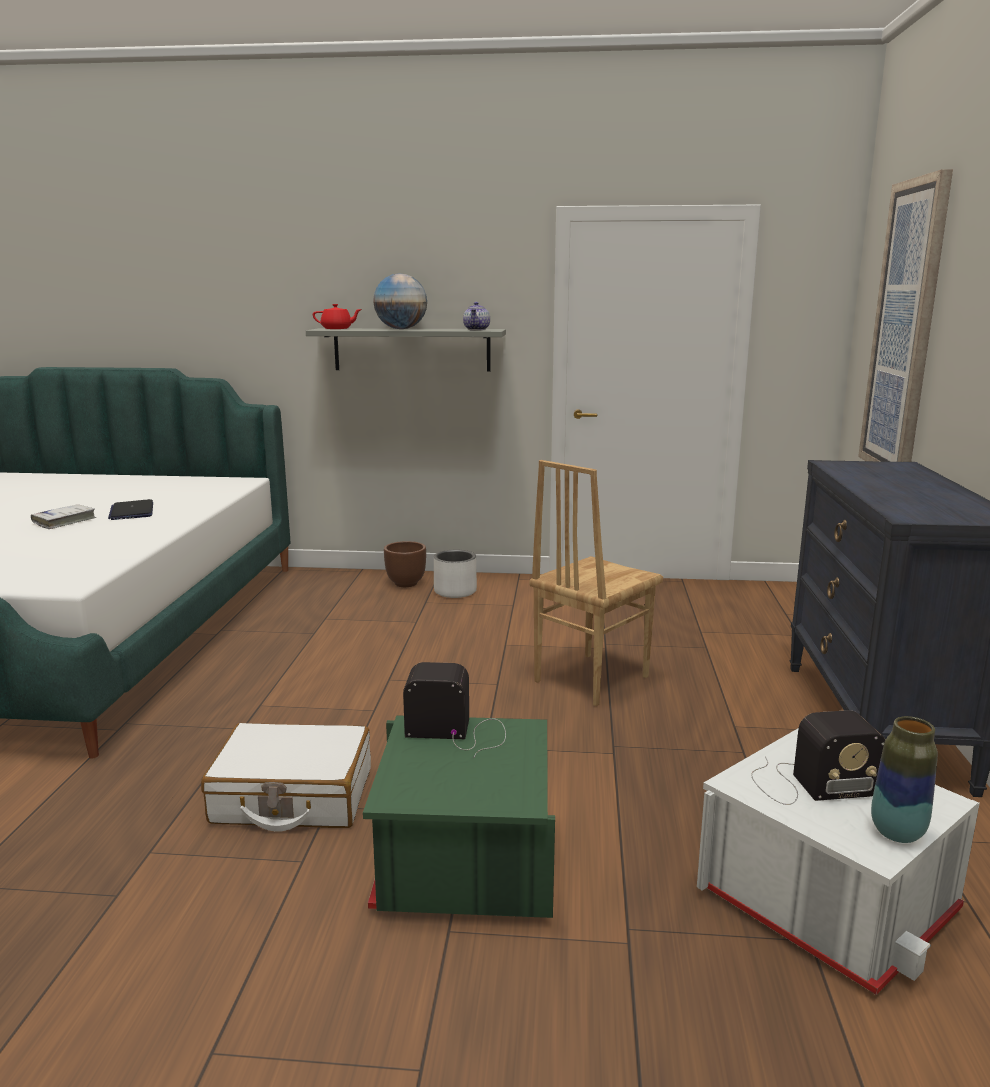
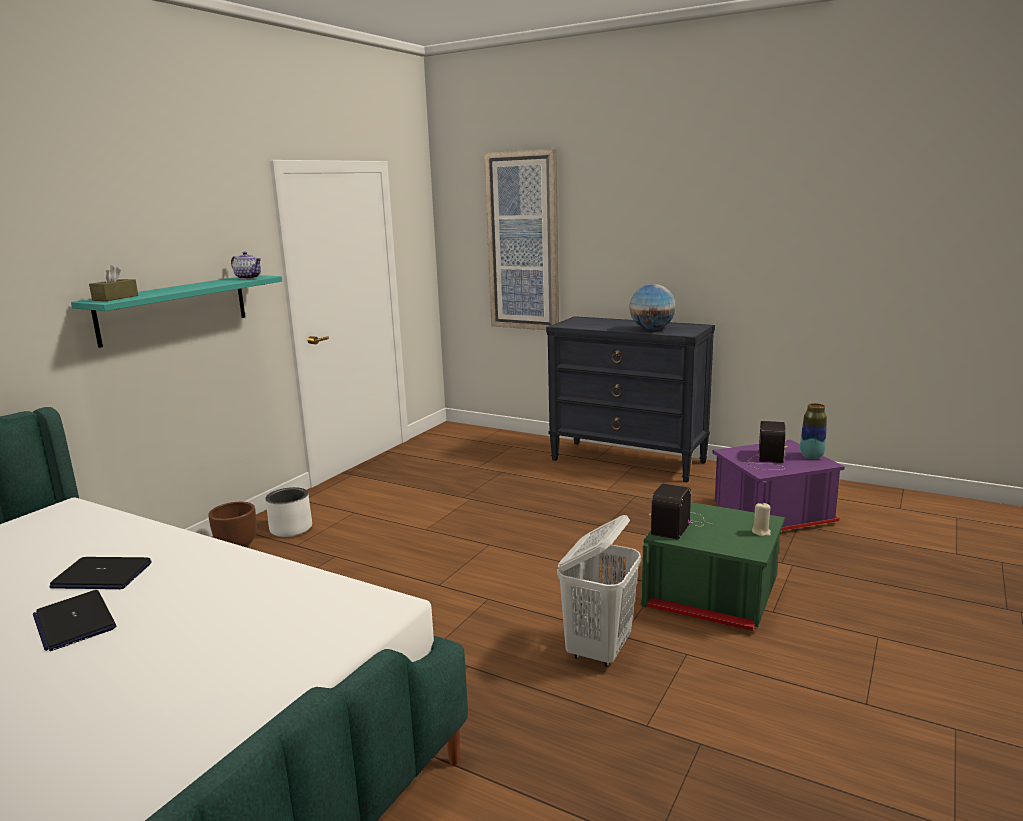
camera: 65 degrees left, 0 degrees up
(64, 521) = (74, 622): white book -> laptop
(292, 796) = (599, 650): white suitcase -> white laundry basket
(337, 329) = (115, 298): red teapot -> brown tissue box
(401, 329) = (182, 288): globe -> globe (651, 329)
(412, 349) = (174, 309): grey shelf -> turquoise shelf
(469, 799) = (761, 532): none -> beige candle
(589, 679) = (511, 513): brown chair -> none
(826, 900) = (771, 514): white storage box -> purple storage box

